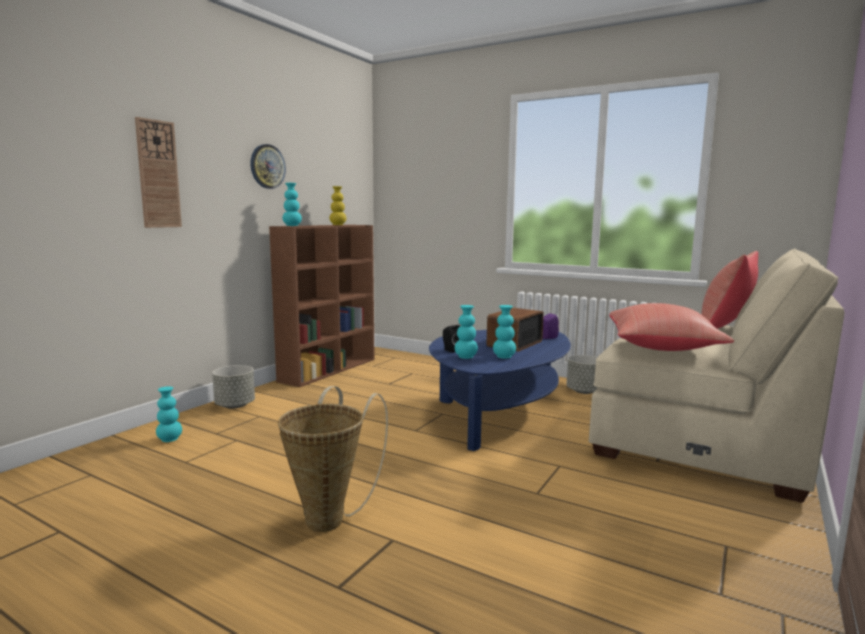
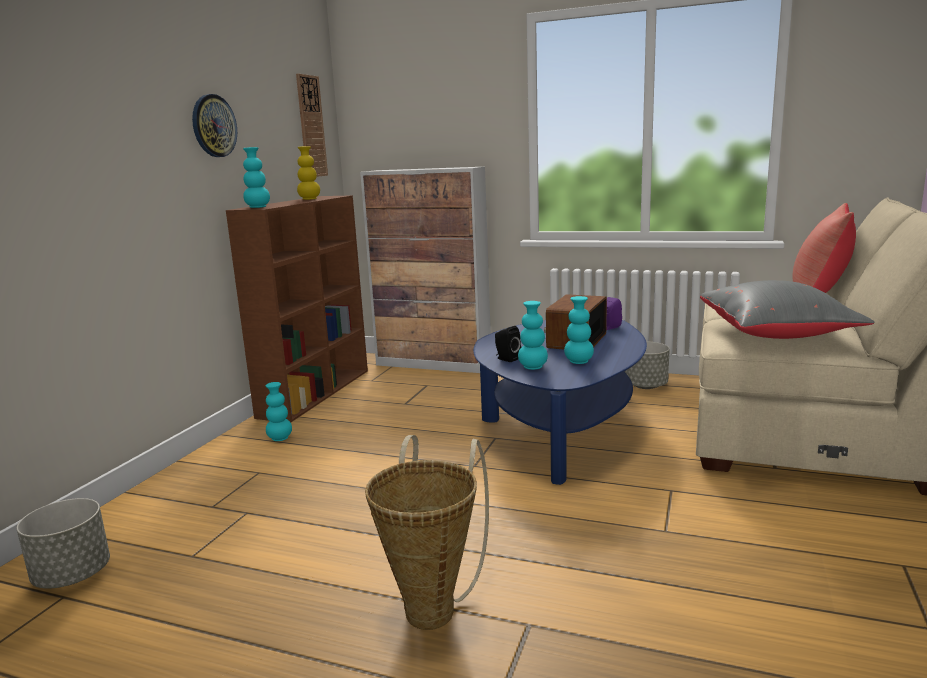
camera: 10 degrees left, 5 degrees up
(158, 174) = (76, 151): wall clock -> wall clock (311, 126)
(170, 439) = (151, 525): turquoise vase -> turquoise vase (280, 438)
(235, 405) = (216, 461): grey planter -> grey planter (73, 575)
(426, 359) = (434, 364): none -> cabinet
(662, 348) = (776, 334): red pillow -> grey pillow

